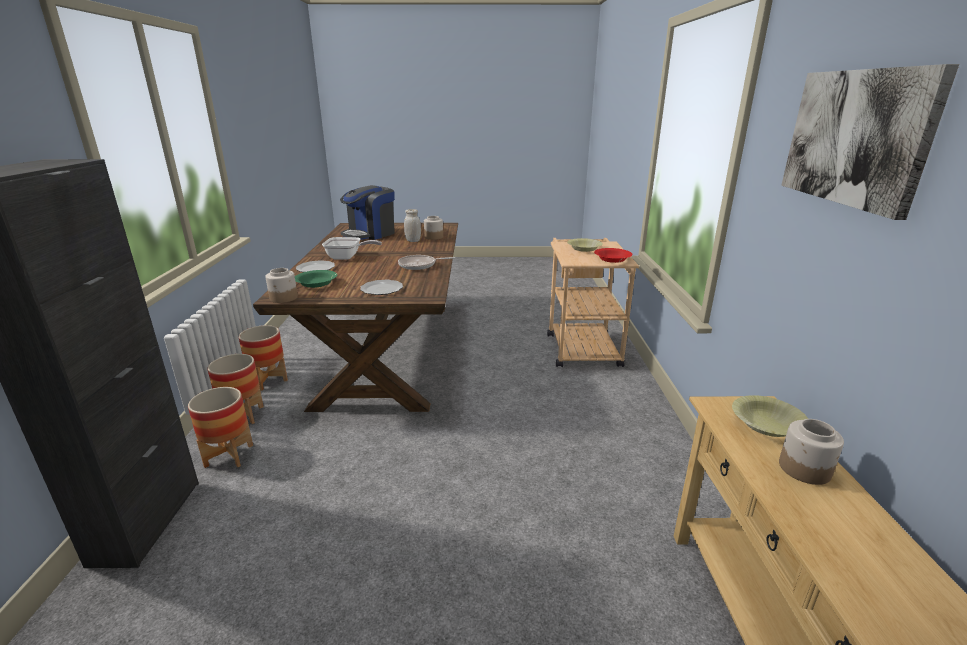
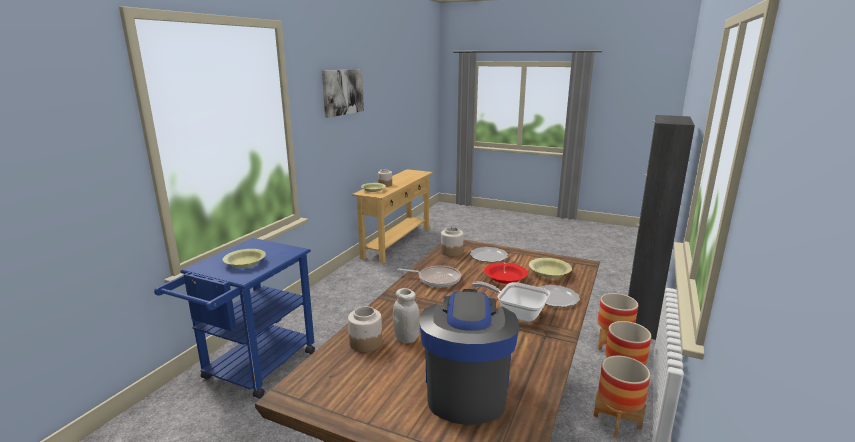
camera: 155 degrees left, 5 degrees down
(284, 298) = (575, 262): jar -> jar (451, 252)
(316, 284) = (549, 273): green bowl -> yellow bowl
(370, 234) = (466, 388): coffee machine -> coffee machine turned 60 degrees counterclockwise
(581, 346) = (254, 370): beige cart -> blue cart
(612, 260) = (258, 245): red bowl -> red bowl (505, 278)

